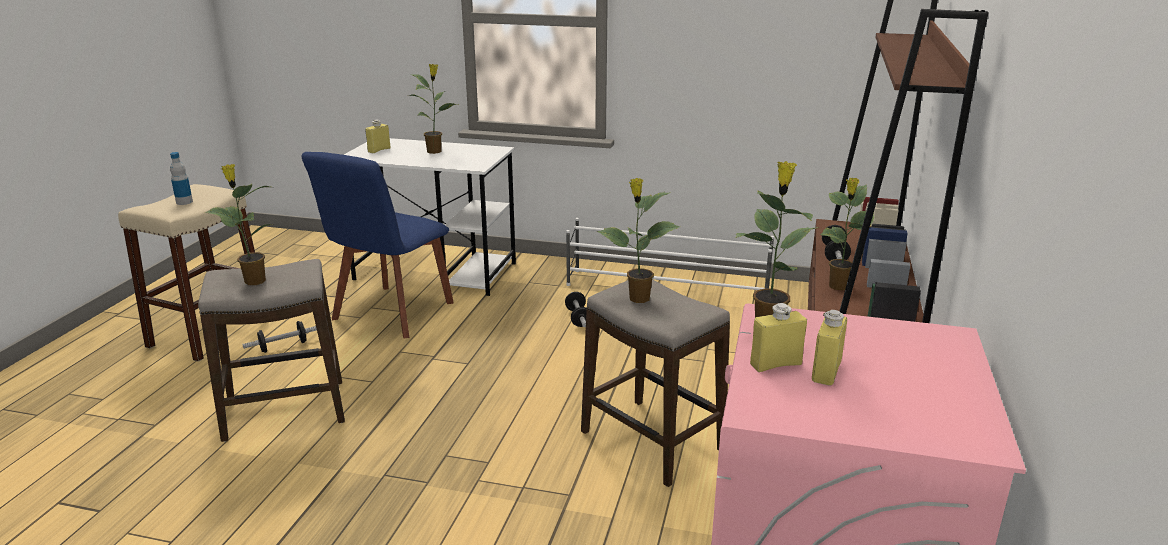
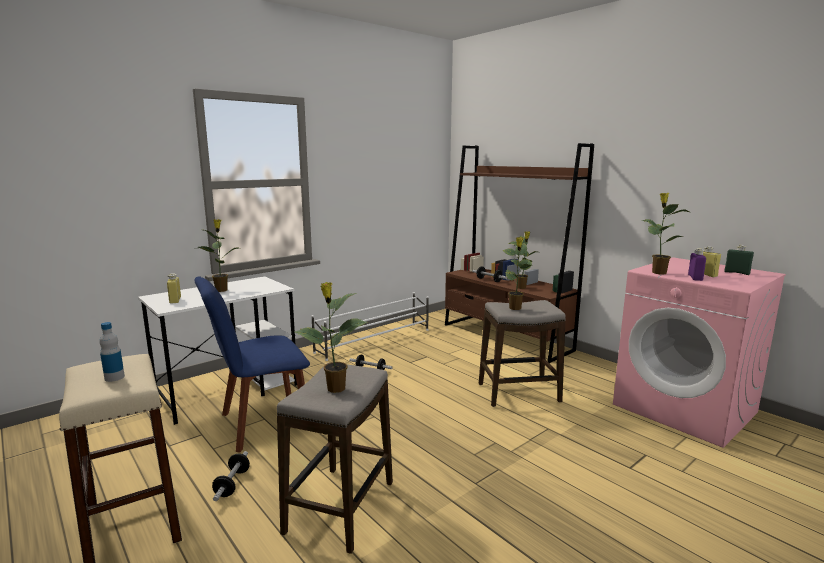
camera: 55 degrees left, 10 degrees down
(390, 314) = (260, 424): blue chair -> blue chair turned 90 degrees clockwise
(775, 364) = (695, 278): yellow bottle -> purple bottle
(913, 405) = (737, 273): none -> green bottle

